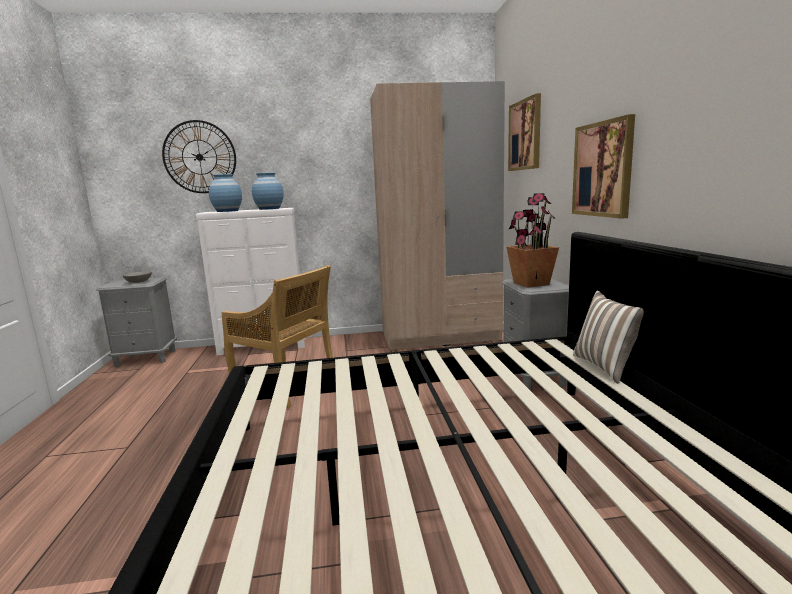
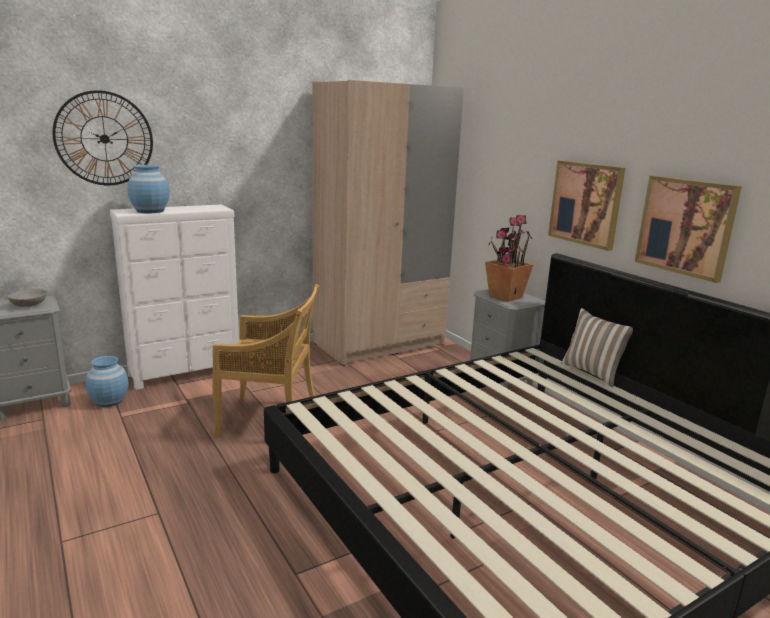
camera: 25 degrees left, 5 degrees up
(269, 209) = (199, 207): blue vase -> blue vase (109, 401)
(525, 135) = (481, 145): picture -> picture (685, 226)

